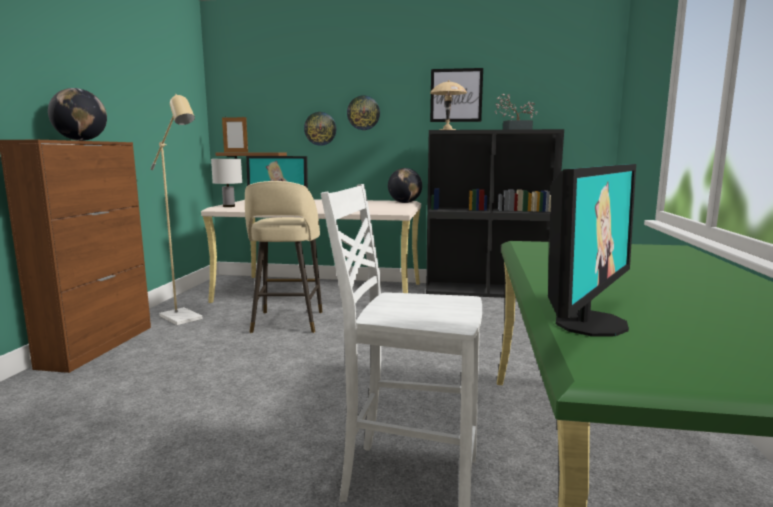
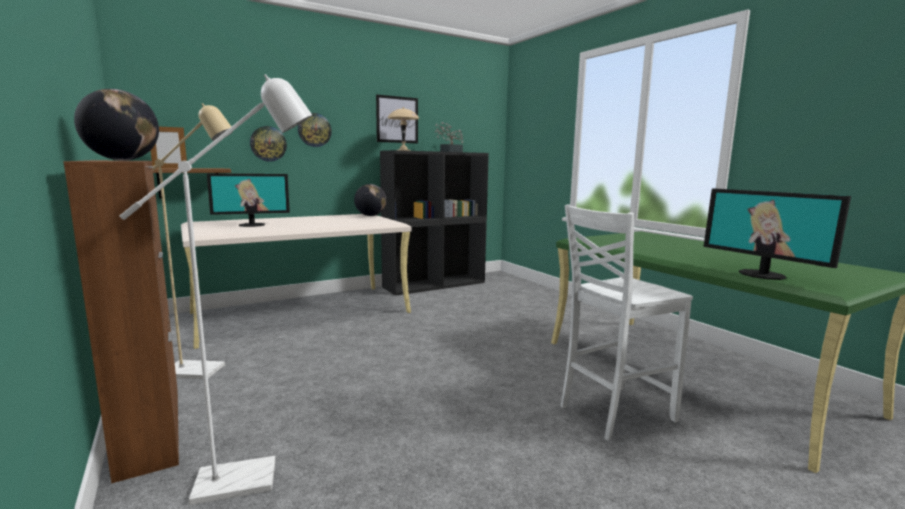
camera: 40 degrees left, 0 degrees up
(77, 396) = (252, 478): none -> white floor lamp
(229, 206) = (211, 233): white table lamp -> none
(287, 323) = (326, 345): beige stool -> none
(589, 323) = (762, 274): monitor -> monitor turned 150 degrees clockwise

